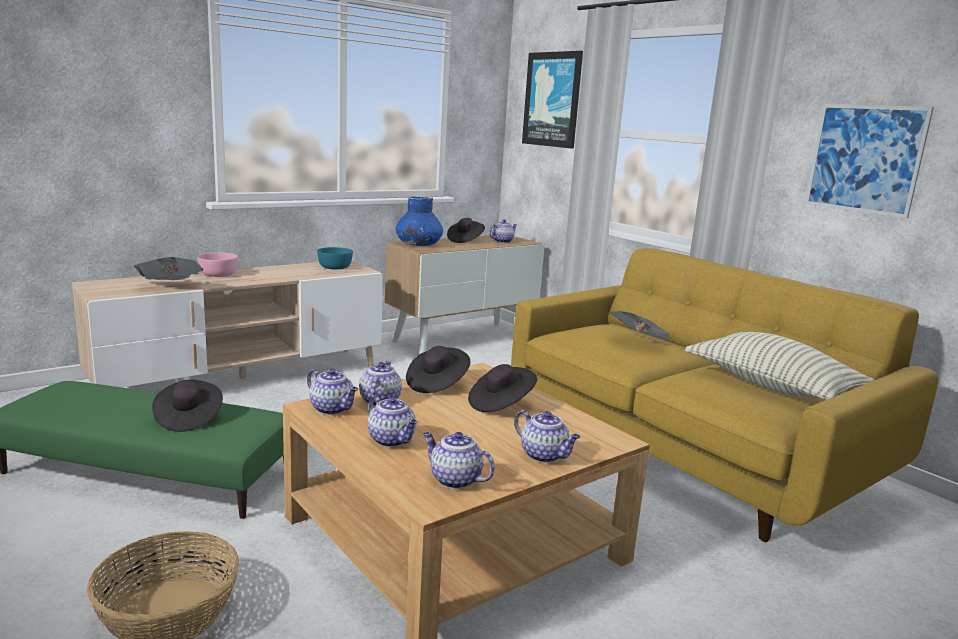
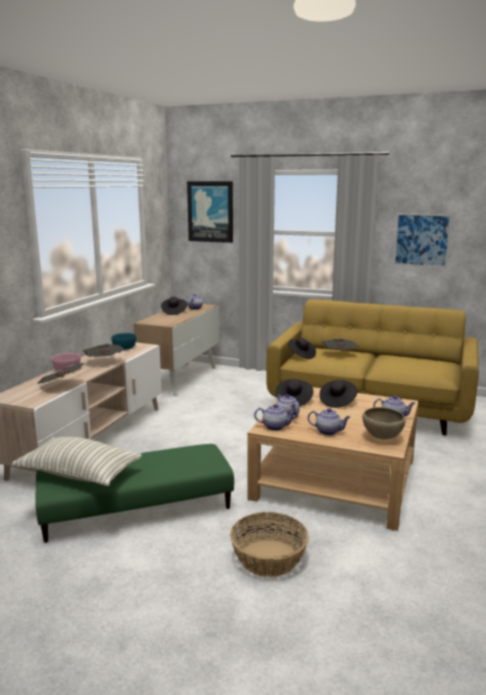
camera: 30 degrees left, 0 degrees up
(188, 419) = (168, 462): black hat -> black hat (301, 355)
(276, 275) = (104, 362): none -> newspaper
(418, 245) = (156, 321): blue vase -> none
(454, 480) = (382, 438): teapot -> brown bowl
(771, 386) = (420, 361): pillow -> pillow (79, 475)

